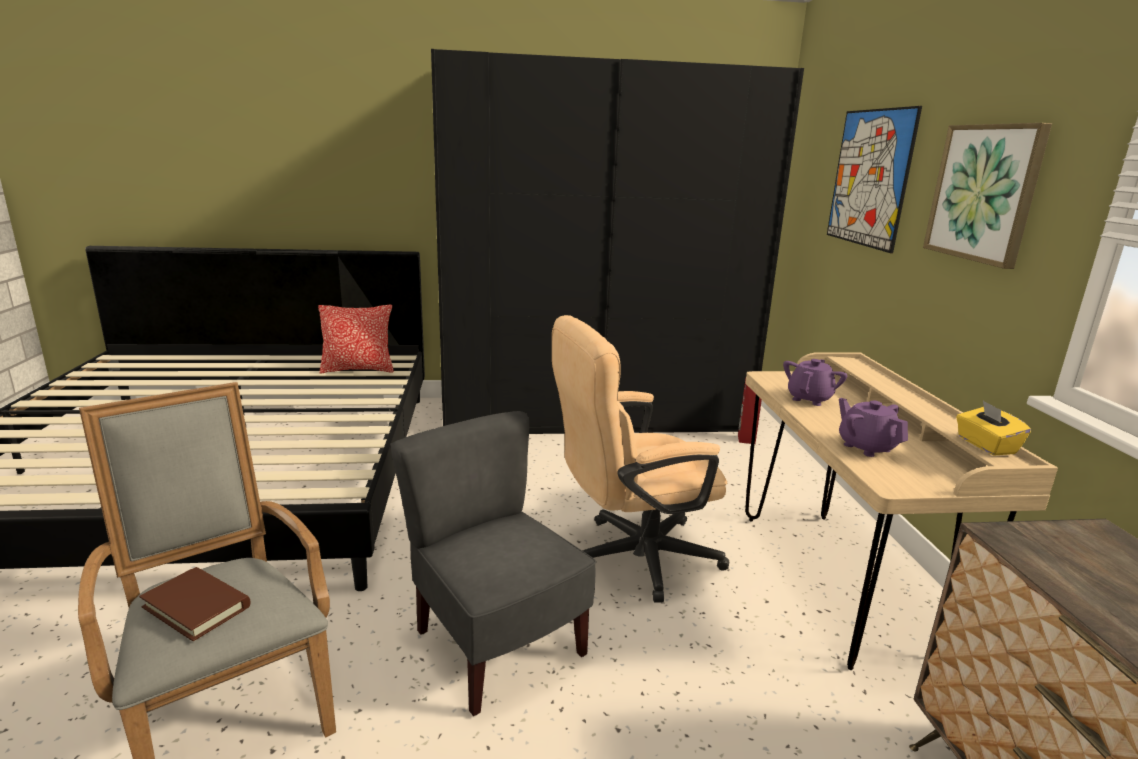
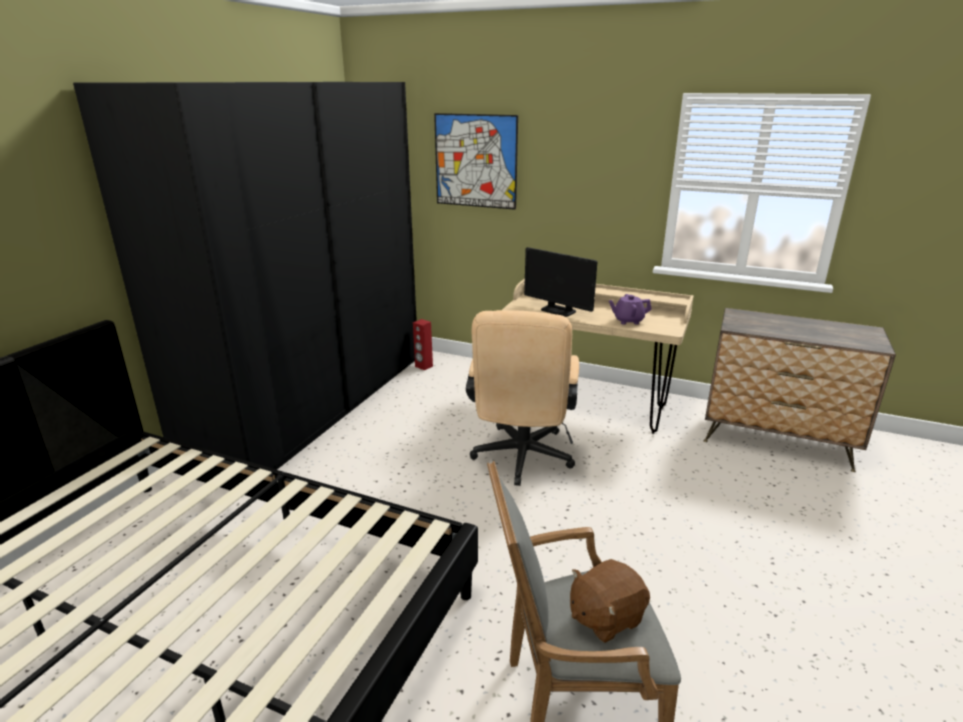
camera: 60 degrees left, 5 degrees up
(197, 607) = (605, 617): brown book -> brown plush toy
(358, 369) = (137, 480): pillow -> none
(496, 645) = (574, 542): grey chair -> none
(809, 399) = (558, 310): purple teapot -> monitor
(984, 193) = (587, 168): picture -> none
(985, 445) = (663, 298): yellow tissue box -> none

